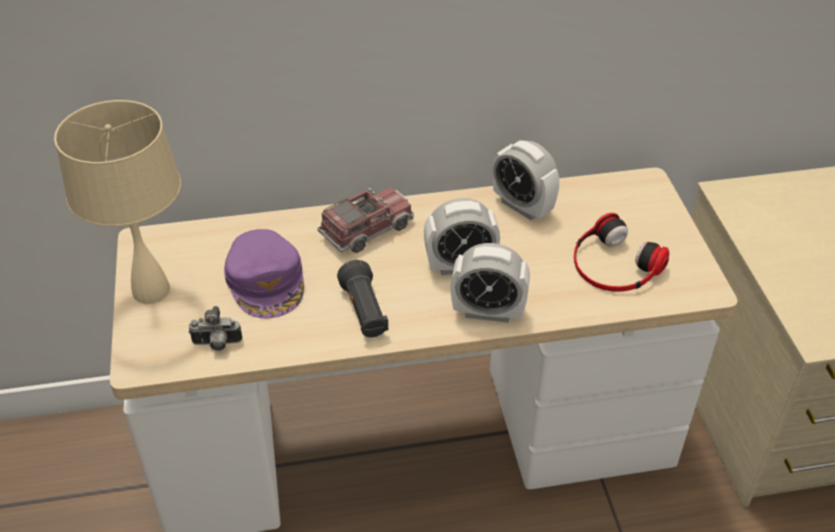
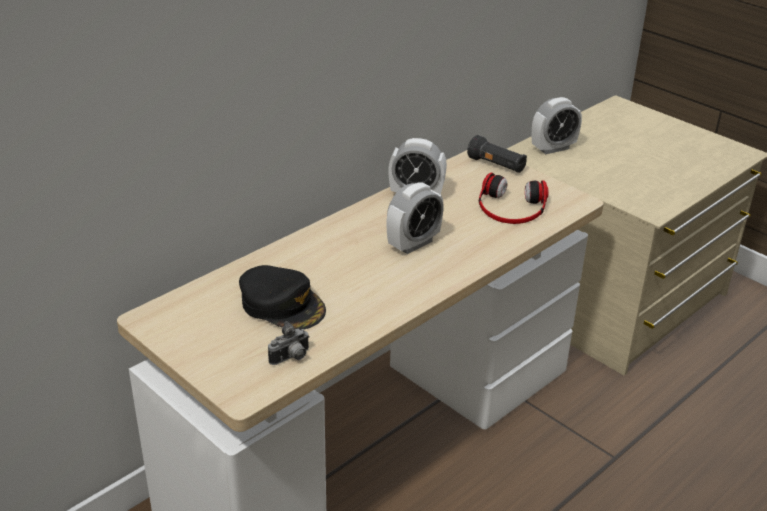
camera: 35 degrees left, 10 degrees down
(152, 291) = (195, 346): beige table lamp -> none
(266, 280) = (282, 305): purple cap -> black cap
(364, 312) = (378, 295): black flashlight -> black flashlight (496, 166)
(367, 230) = (322, 247): toy truck -> none
(488, 312) = (462, 263): alarm clock -> alarm clock (553, 148)

